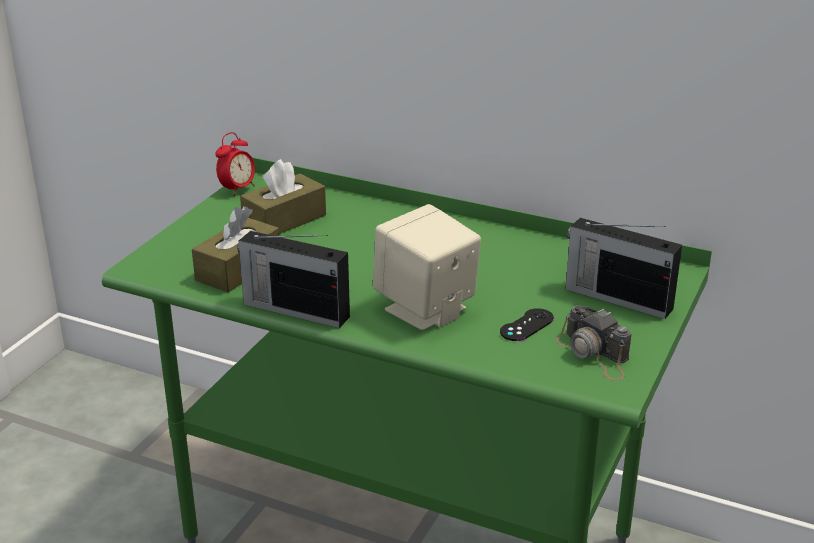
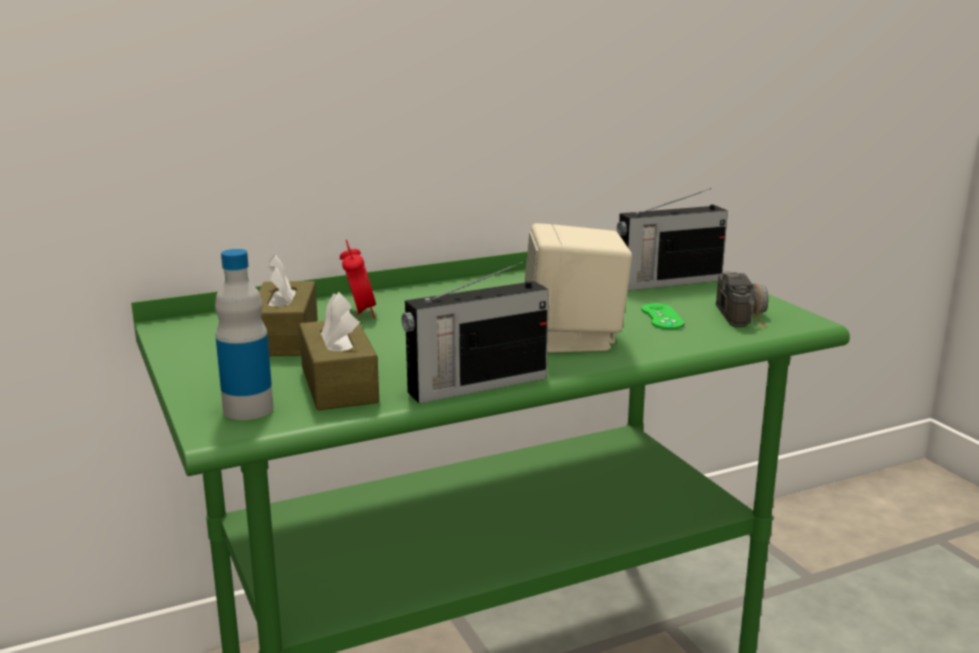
camera: 50 degrees left, 10 degrees down
(172, 261) = (248, 409): none -> bottle
(237, 189) = (167, 336): alarm clock -> alarm clock (359, 314)
(526, 325) = (662, 317): black game controller -> green game controller
(594, 354) = (742, 312): camera -> camera turned 90 degrees counterclockwise

